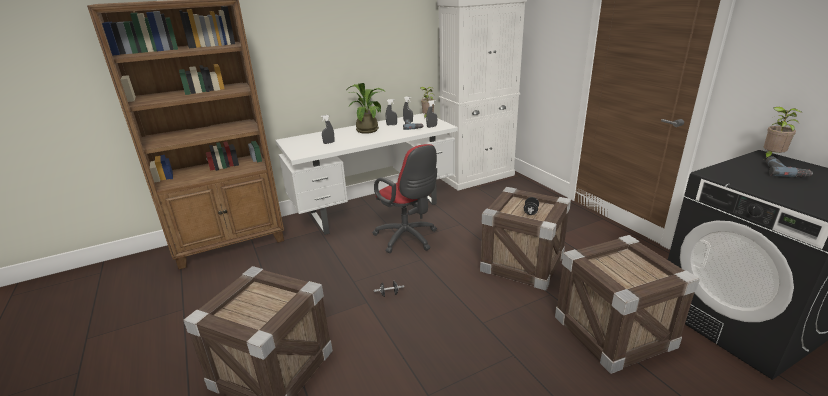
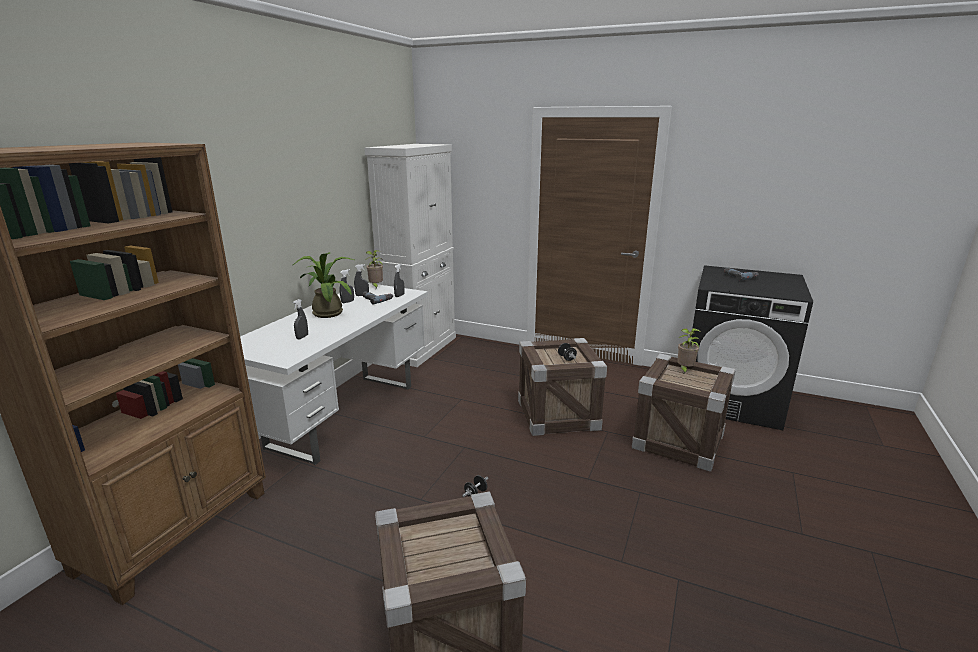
camera: 40 degrees left, 5 degrees down
(408, 239) = (425, 432): red office chair -> none
(771, 157) = (718, 268): potted plant -> potted plant (684, 370)

